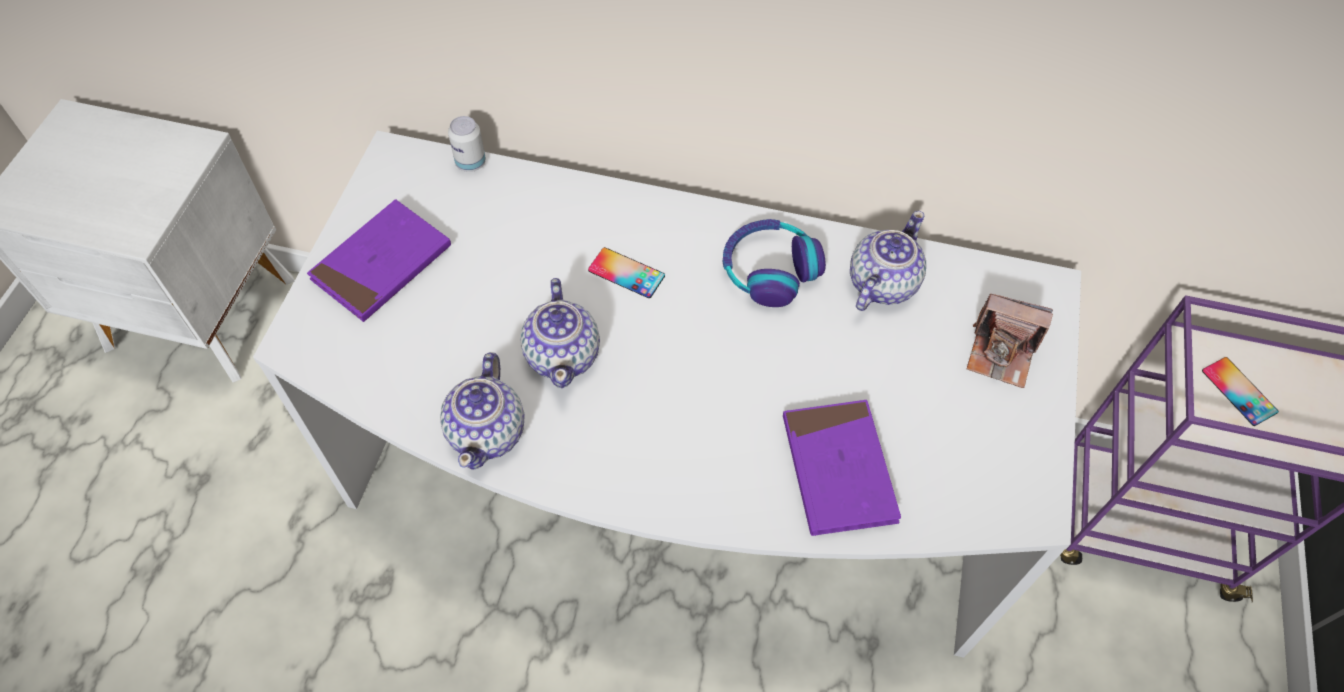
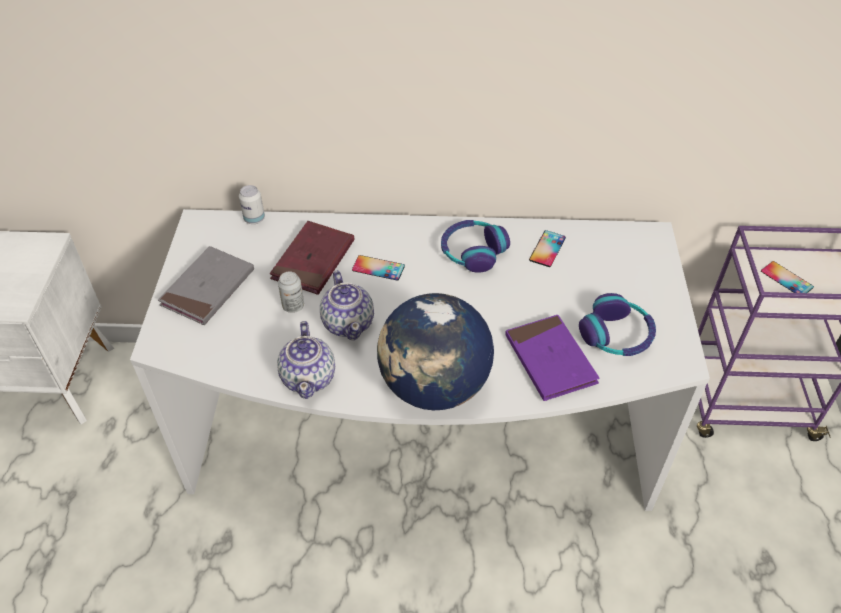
camera: 10 degrees left, 10 degrees down
(382, 264) = (208, 288): purple book -> grey book
(492, 313) = (293, 306): none -> can
(537, 245) = (313, 260): none -> red book
(659, 481) = (434, 387): none -> globe
(881, 284) = (547, 249): teapot -> phone
(948, 447) = (616, 335): none -> headphones
(1001, 353) = (635, 276): camera -> none

